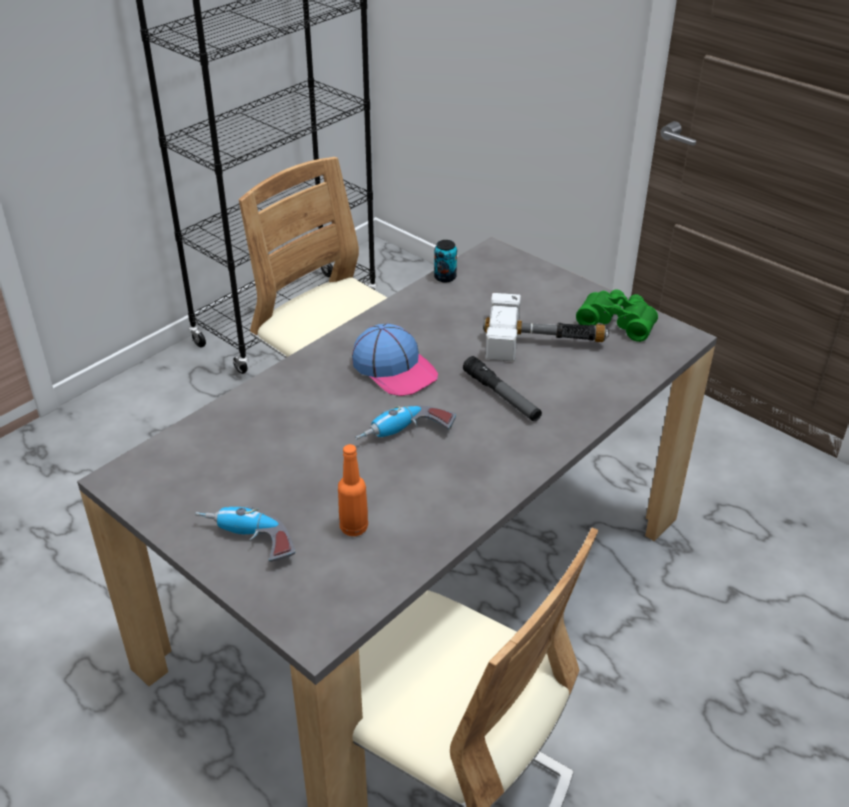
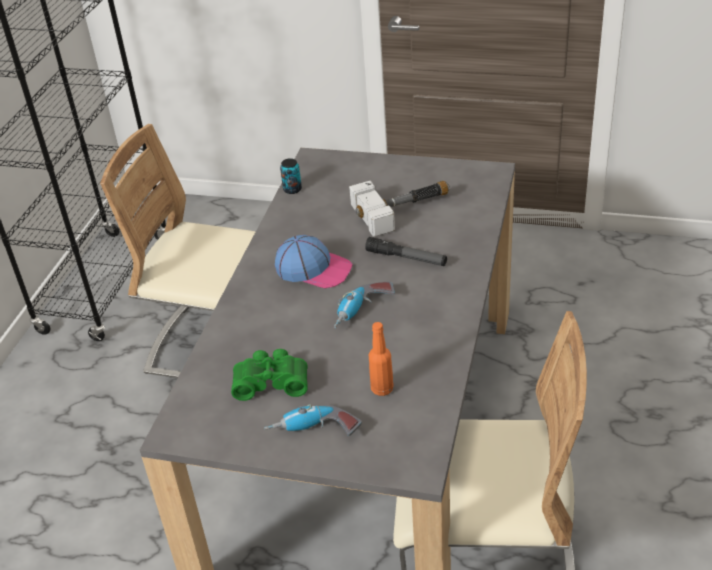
camera: 25 degrees left, 0 degrees up
(617, 322) = (442, 176): green binoculars -> green binoculars (271, 381)

